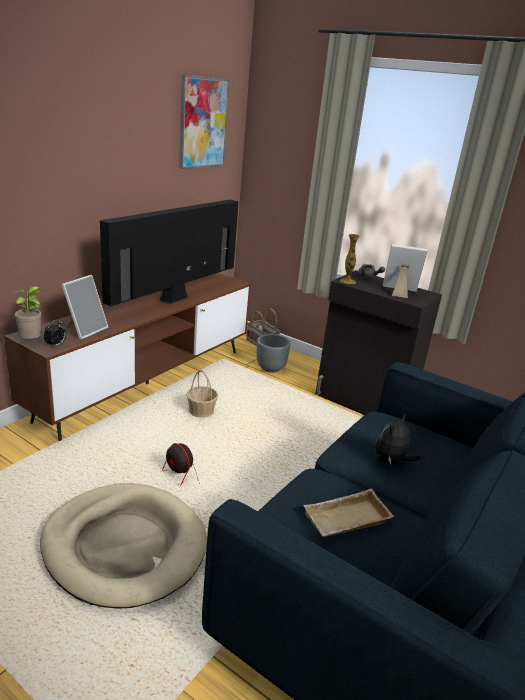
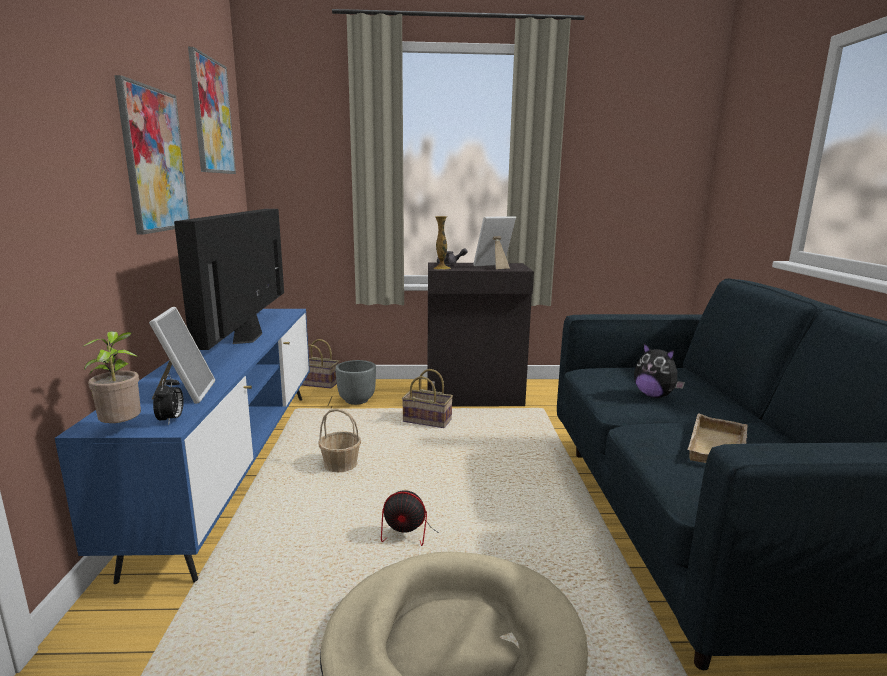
camera: 35 degrees left, 10 degrees down
(125, 167) = (154, 160): none -> picture
(147, 383) = (237, 464): brown tv stand -> blue tv stand
(299, 406) = (428, 421): none -> basket
(391, 461) = (654, 395): plush toy -> plush toy turned 45 degrees counterclockwise

